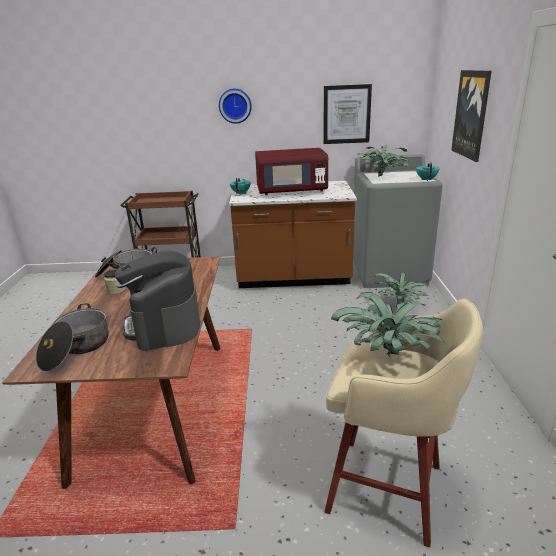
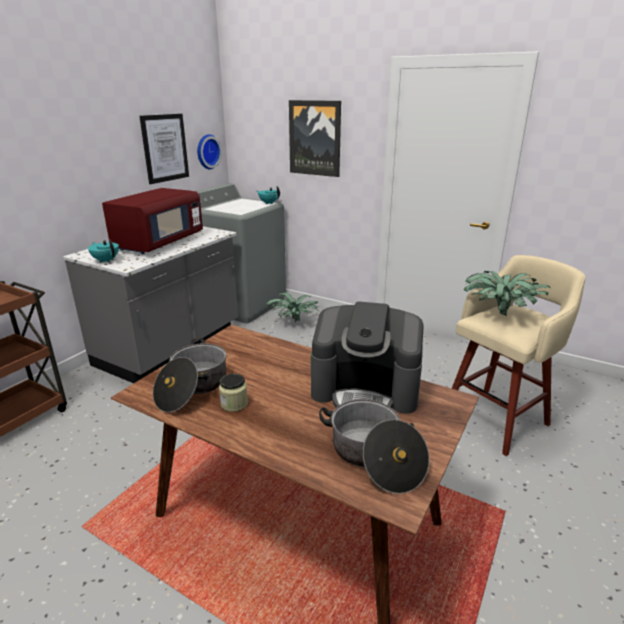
camera: 60 degrees left, 0 degrees up
(235, 106) = (41, 144): wall clock -> wall clock (207, 151)
(293, 277) = (171, 346): brown counter -> grey counter
(382, 176) = (229, 208): potted plant -> none

